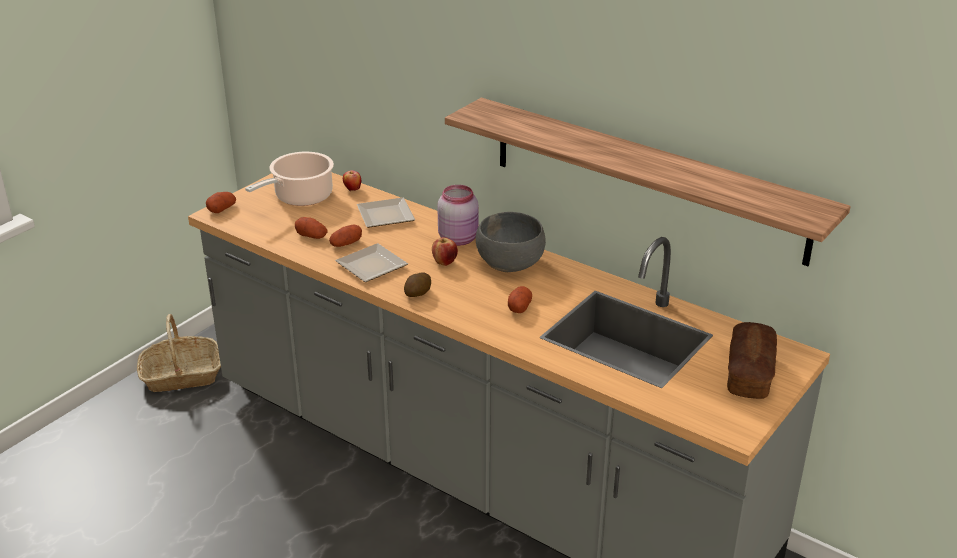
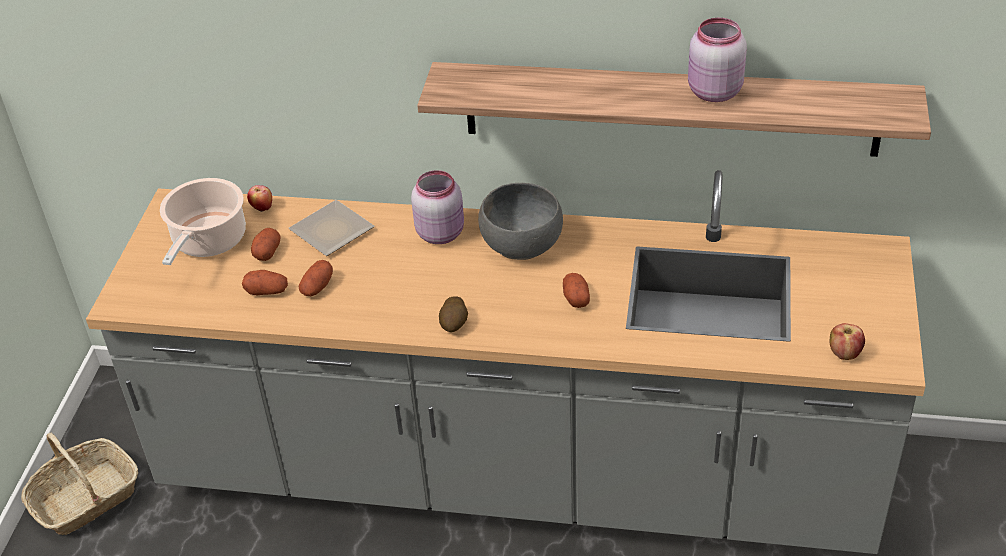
camera: 25 degrees left, 10 degrees up
(222, 209) = (122, 293): potato -> potato (267, 252)
(369, 266) = (369, 307): plate -> none
(444, 262) = (450, 270): apple -> apple (844, 354)
(667, 164) = (713, 92): none -> pink jar
(749, 374) = (857, 290): bread -> none

